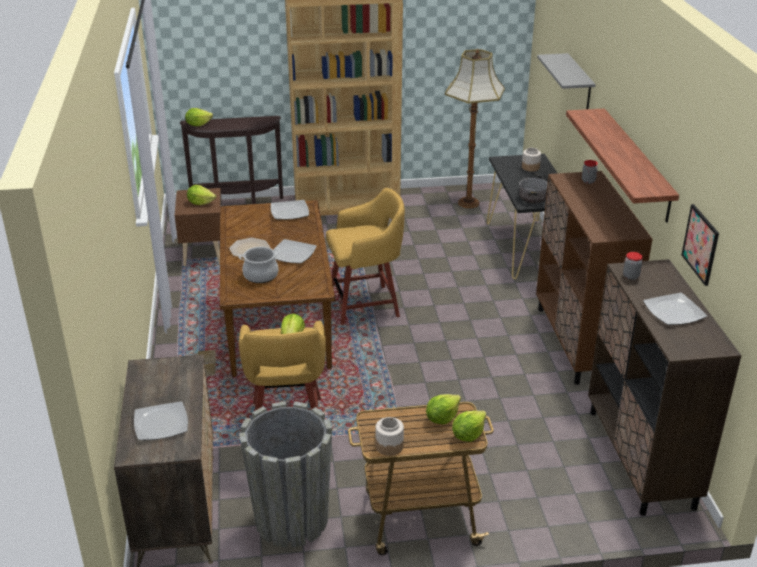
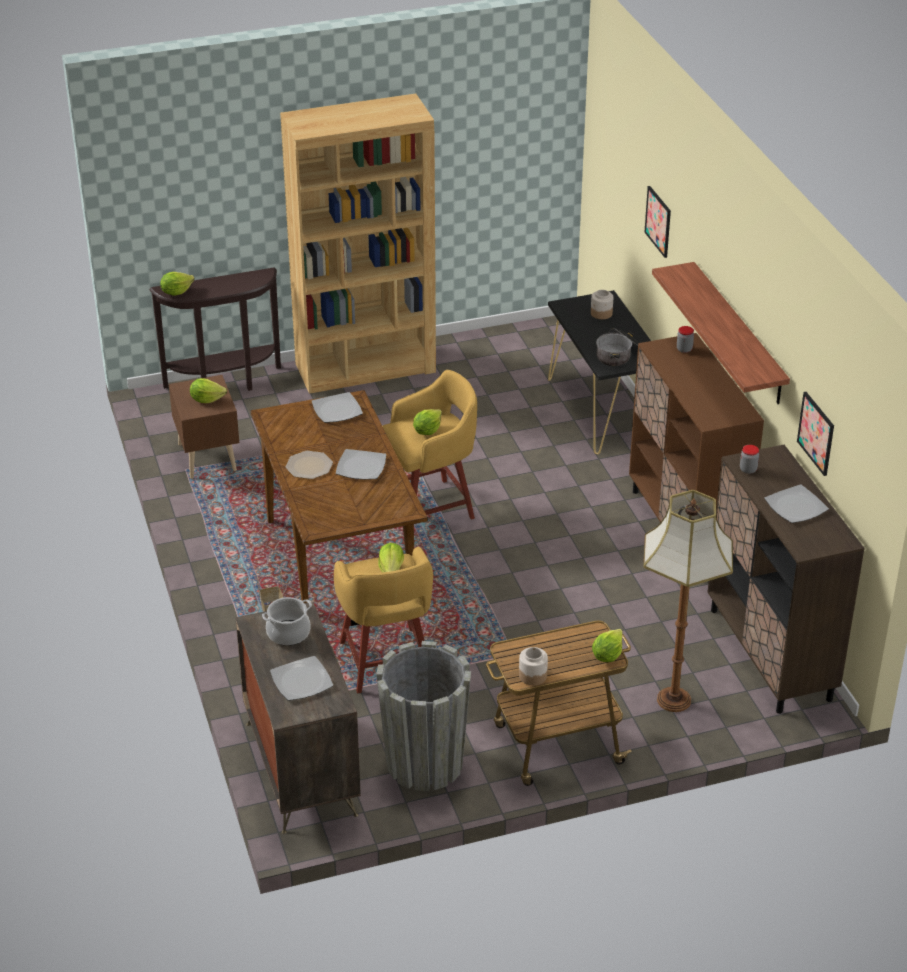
camera: 10 degrees left, 5 degrees up
(260, 275) = (335, 499): cooking pot -> cooking pot (288, 633)
(442, 418) = (577, 640): lettuce -> lettuce (427, 430)
(468, 203) = (518, 352): floor lamp -> floor lamp (673, 701)
(579, 82) = (658, 221): grey shelf -> picture

